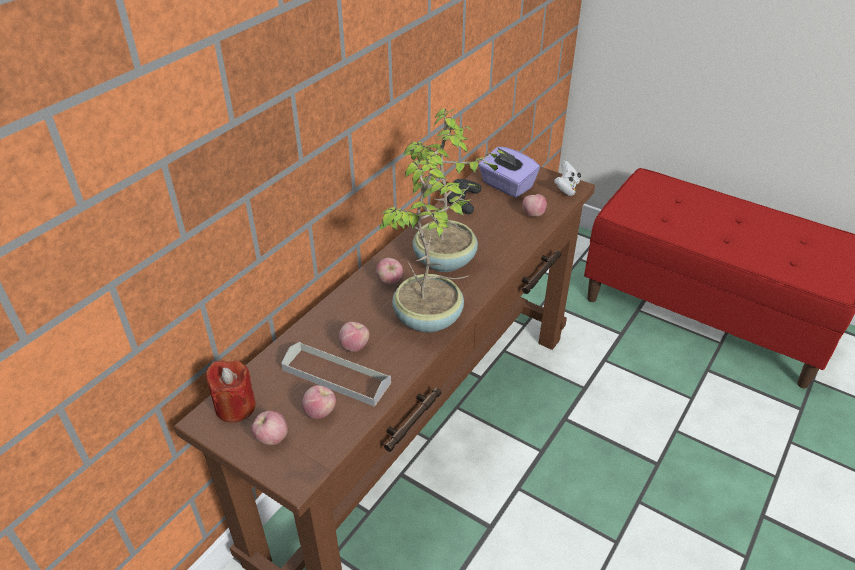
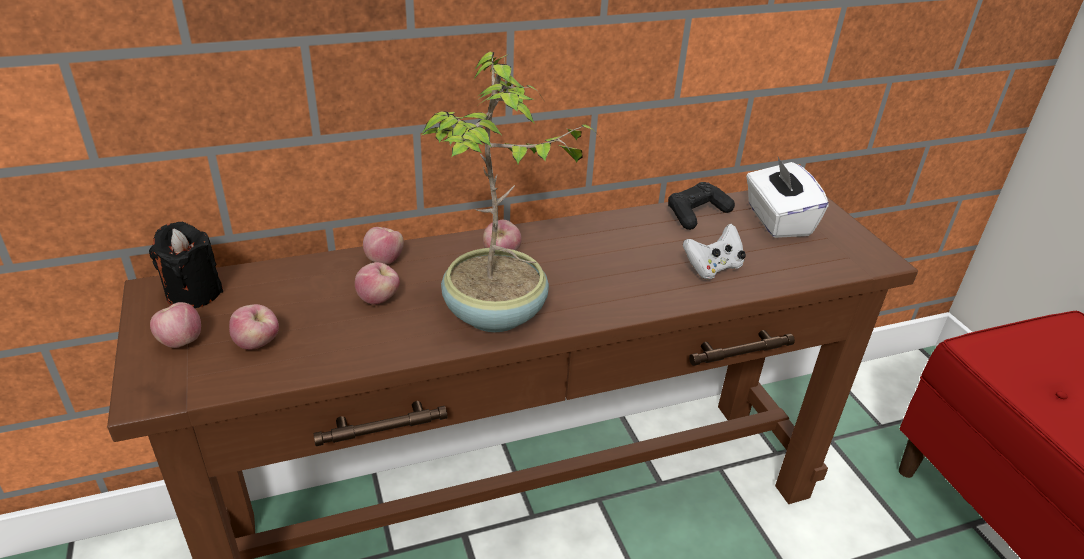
camera: 35 degrees right, 5 degrees down
(235, 407) = (193, 293): red candle -> black candle
(336, 376) = (320, 319): grey tray -> none
(445, 262) = (593, 265): potted plant -> none
(506, 186) = (777, 220): purple tissue box -> white tissue box
(533, 214) = (777, 265): apple -> apple (384, 260)
(566, 188) = (864, 257): white game controller -> white game controller (713, 268)

